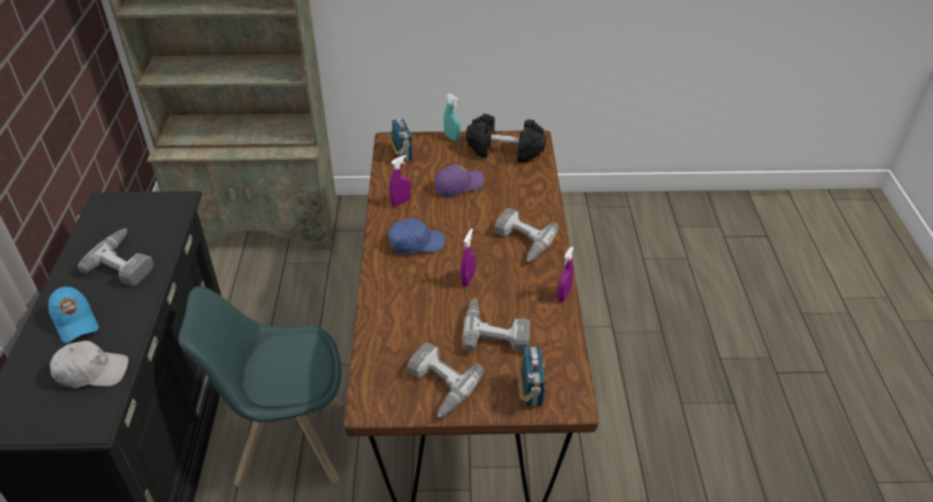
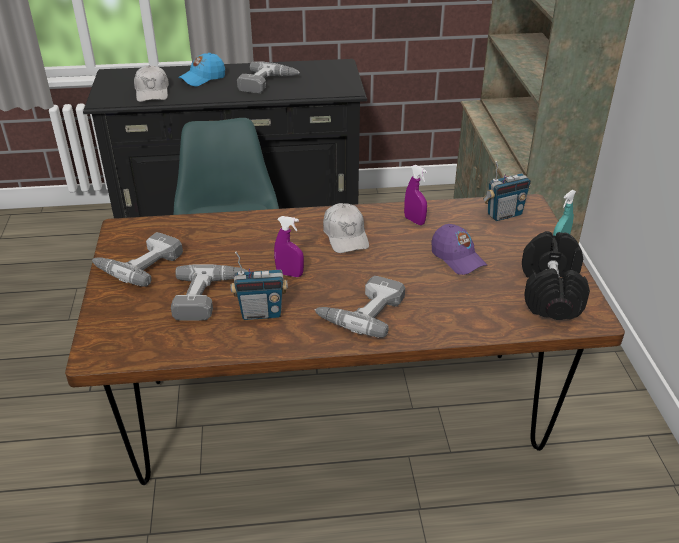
camera: 85 degrees right, 5 degrees down
(416, 243) = (346, 236): blue cap -> white cap
(531, 393) = (117, 324): radio -> radio (261, 313)
(564, 295) = (266, 348): purple spray bottle -> none

